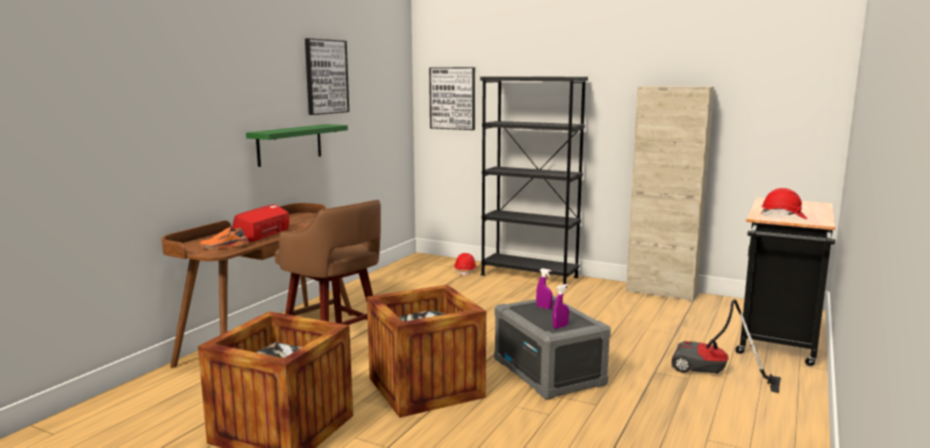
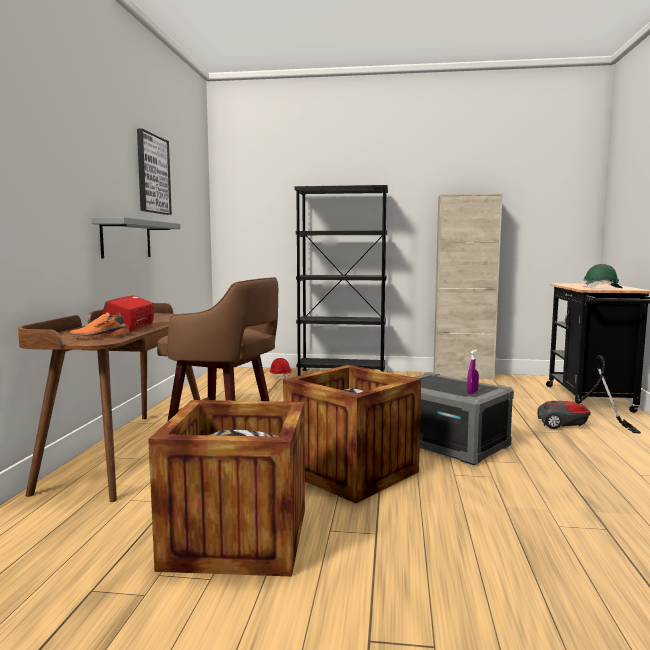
camera: 20 degrees left, 5 degrees down
(290, 144) = (126, 239): green shelf -> grey shelf
(453, 98) = (253, 213): picture -> none
(543, 307) = (435, 381): purple spray bottle -> none
(783, 216) = (602, 288): red hard hat -> green hard hat

